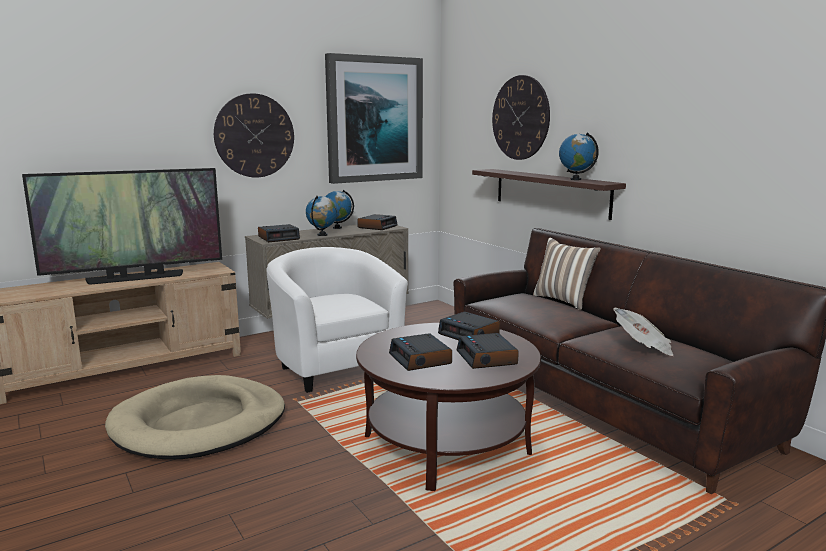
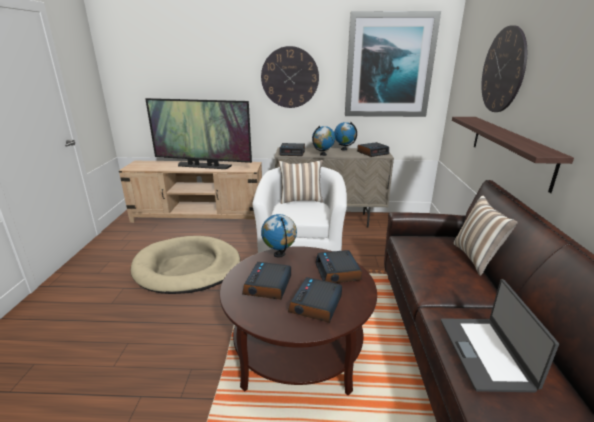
camera: 35 degrees right, 10 degrees up
(321, 296) = (301, 200): none -> pillow
(576, 179) = (523, 142): globe -> globe (279, 254)
(643, 347) = (486, 353): newspaper -> laptop

